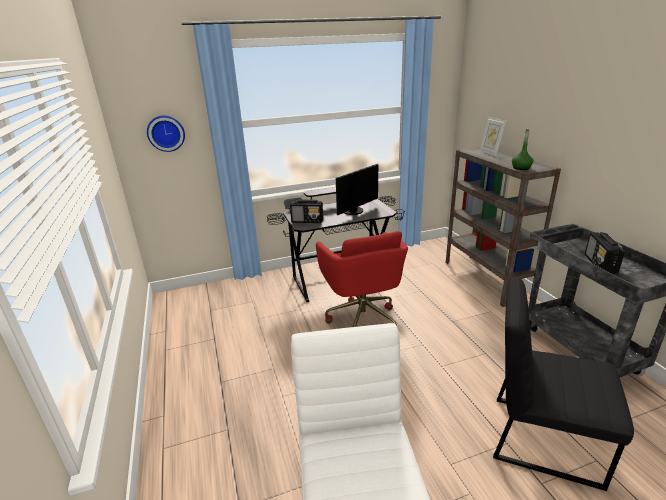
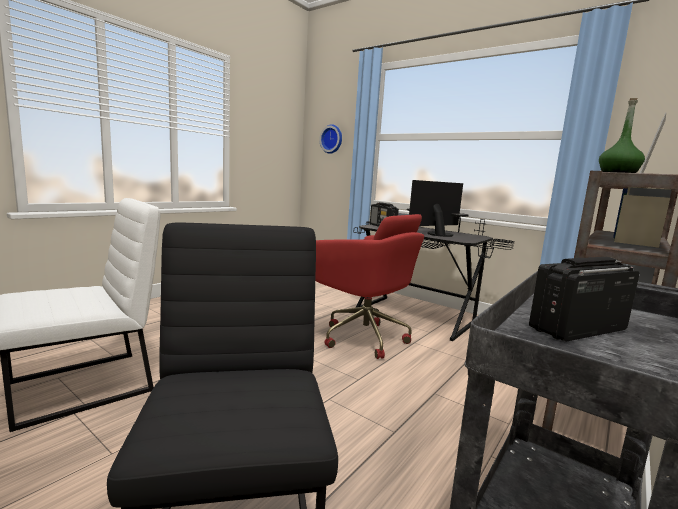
camera: 55 degrees right, 15 degrees down
(354, 211) = (437, 234): monitor -> monitor turned 135 degrees clockwise
(361, 319) = (361, 337): red office chair -> red office chair turned 90 degrees counterclockwise

